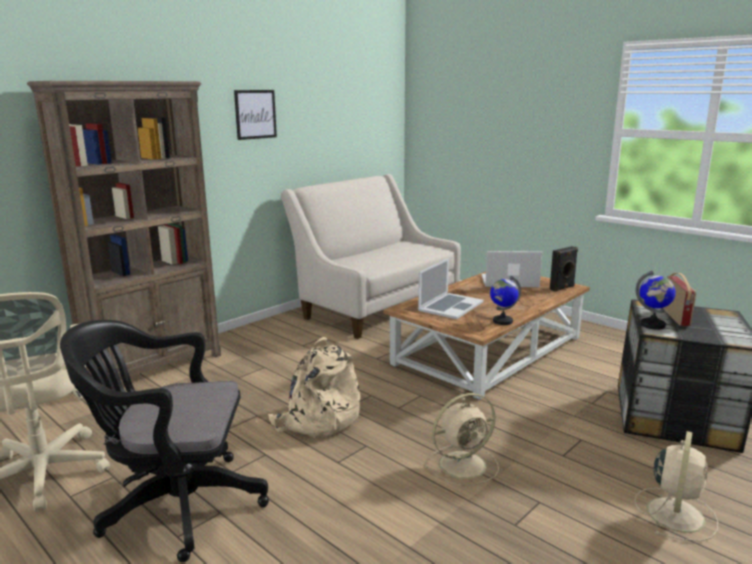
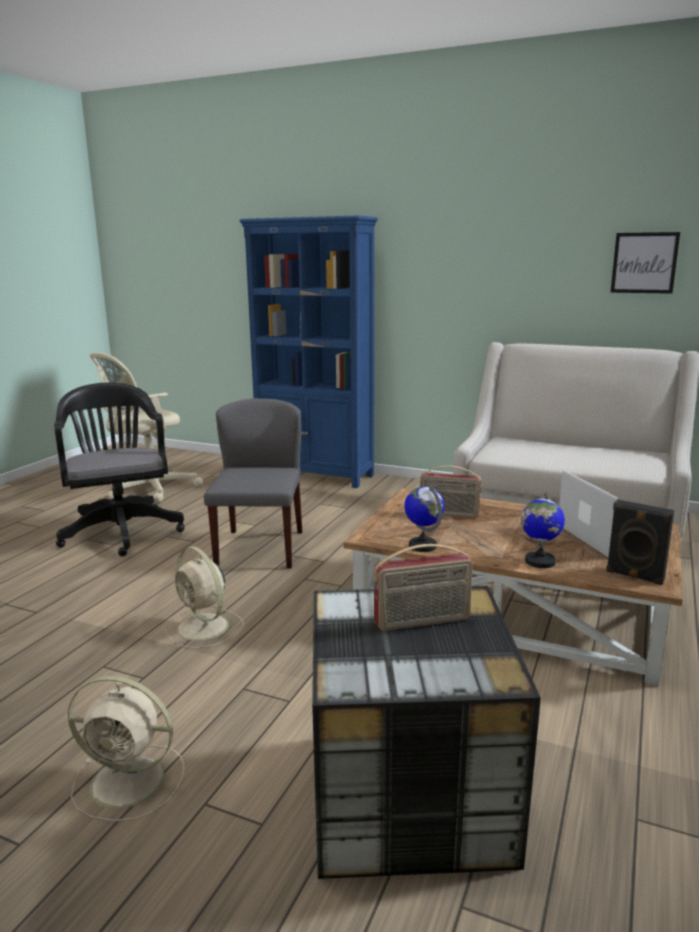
camera: 70 degrees right, 0 degrees up
(155, 367) = (316, 475): brown bookcase -> blue bookcase
(255, 114) = (474, 251): picture -> picture (644, 263)
(318, 420) = (259, 548): beige backpack -> grey chair
(450, 306) = (449, 514): laptop -> radio
(652, 325) = (360, 599): globe -> globe (539, 561)

